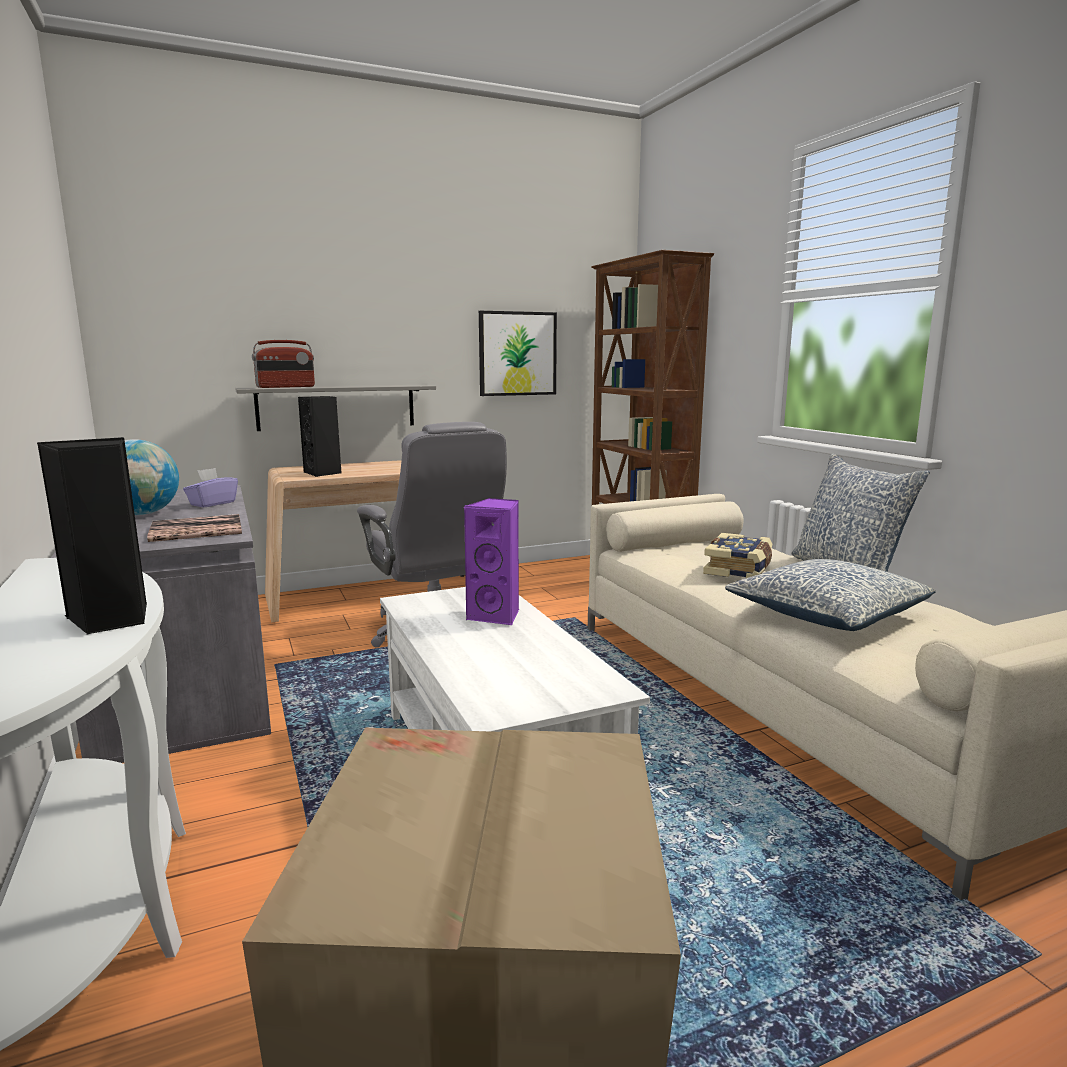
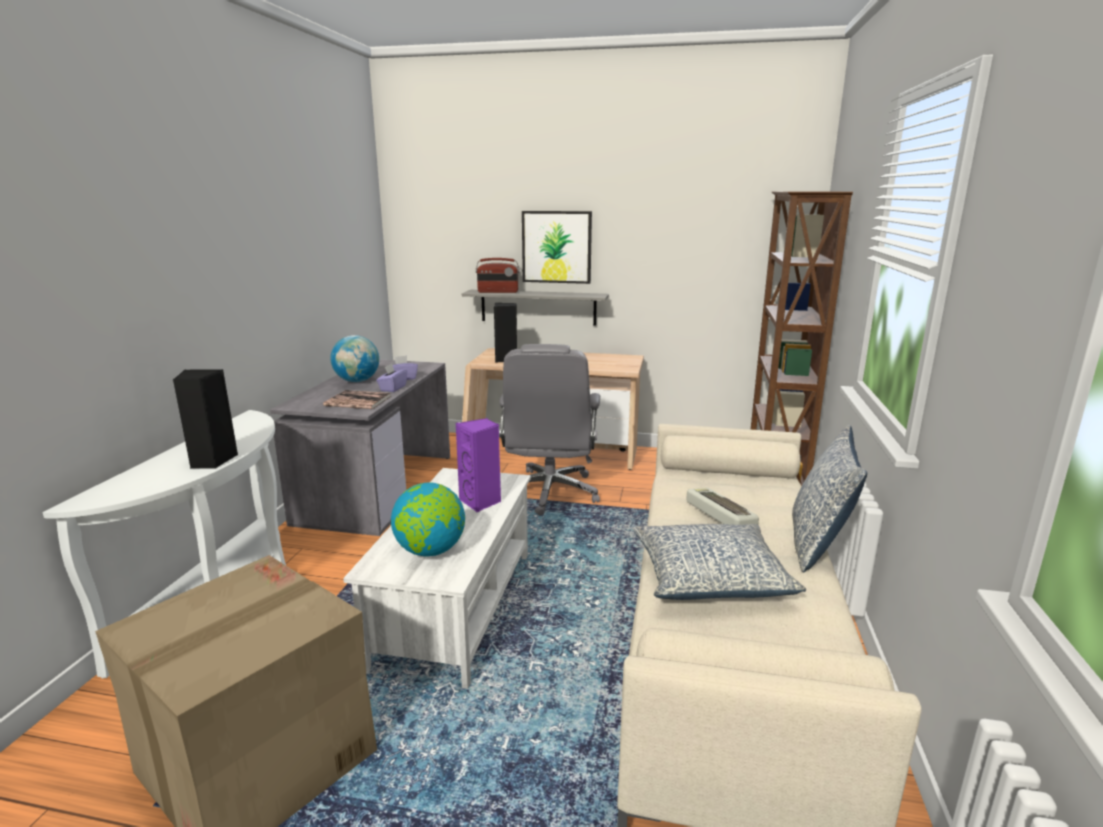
camera: 35 degrees right, 5 degrees up
(221, 513) = (392, 388): none -> purple tissue box
(517, 353) = (692, 270): picture -> picture (556, 247)
(532, 673) = (430, 551): none -> globe
(739, 569) = (718, 513): book -> keyboard

